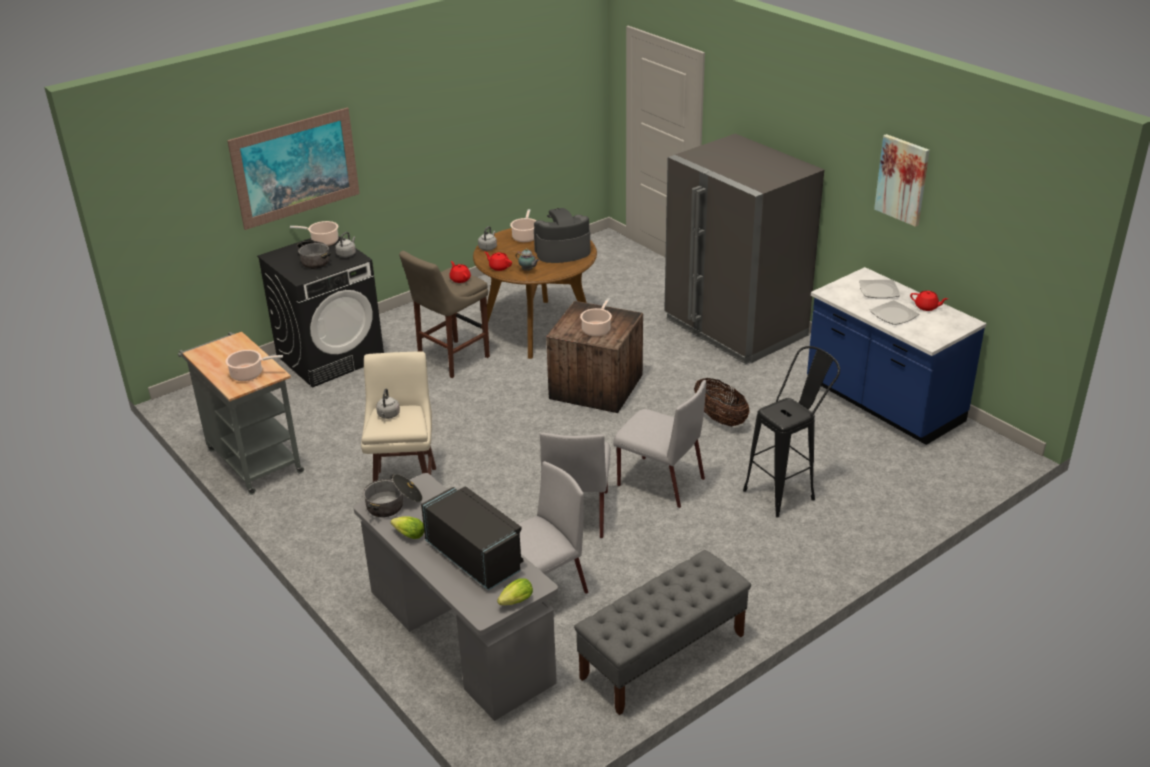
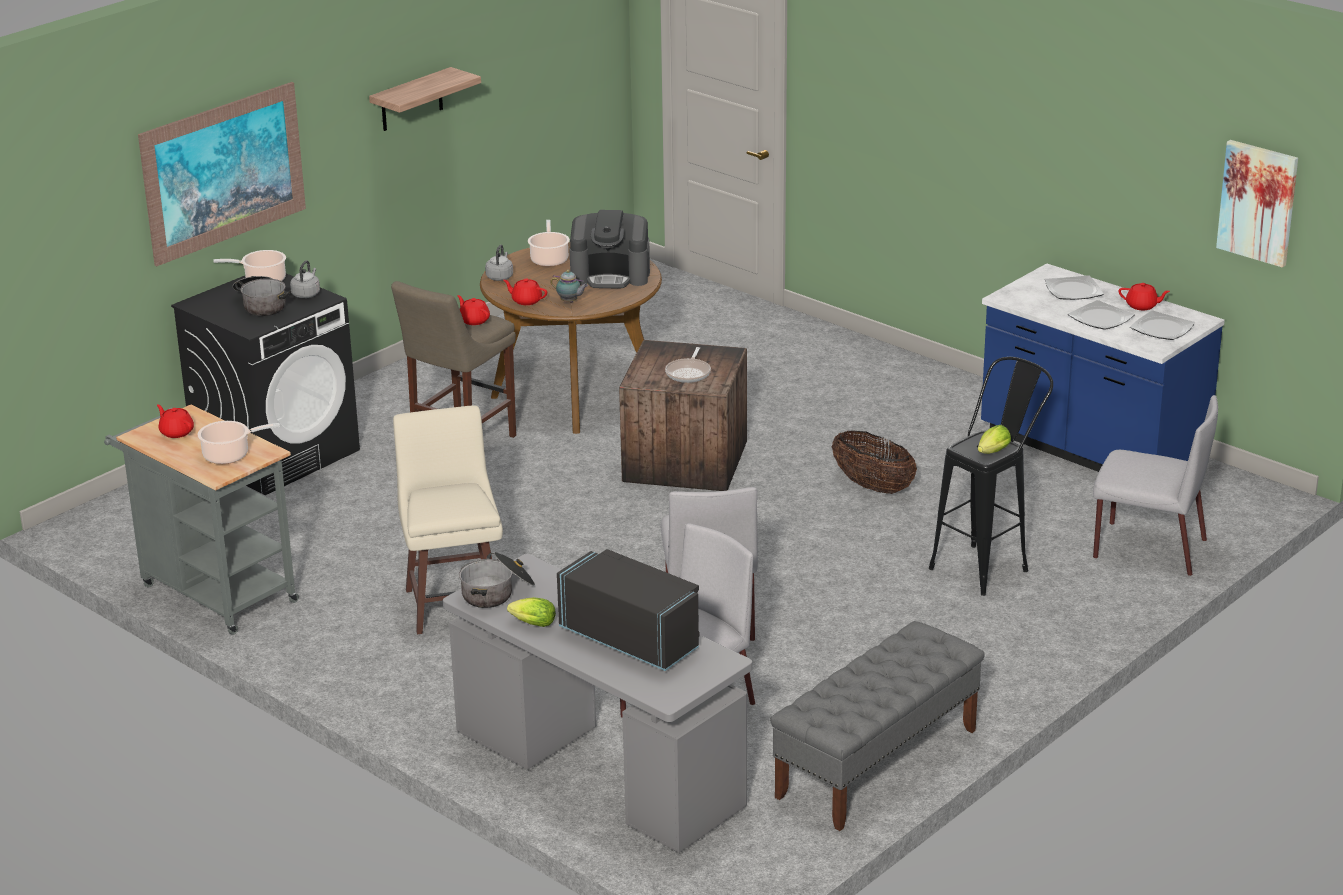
camera: 10 degrees left, 5 degrees down
(222, 352) = (176, 432): none -> red teapot
(388, 415) = (436, 497): grey kettle -> none
(440, 122) = (411, 100): none -> shelf
(515, 602) = (703, 682): lettuce -> lettuce (991, 453)
(562, 252) = (611, 275): coffee machine -> coffee machine turned 150 degrees counterclockwise
(597, 329) = (689, 373): cooking pot -> frying pan
(659, 481) = (811, 568): grey chair -> grey chair (1147, 548)
(735, 328) = (861, 373): grey fridge -> none
(902, 179) = (1092, 136): picture -> picture (1258, 202)
(938, 327) = (1162, 328): none -> plate

